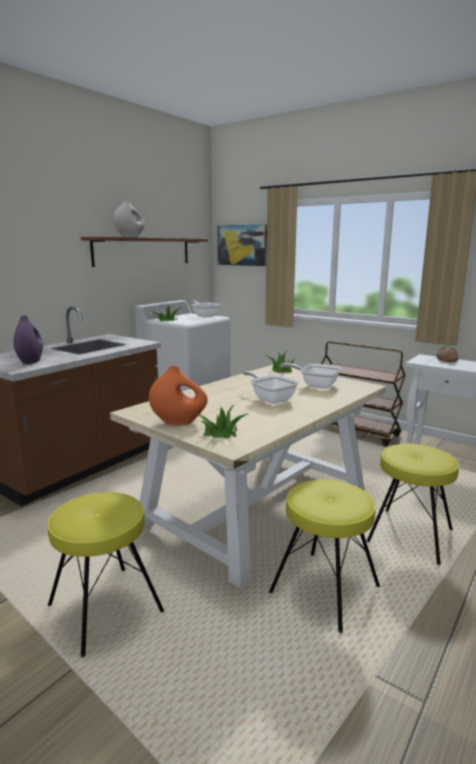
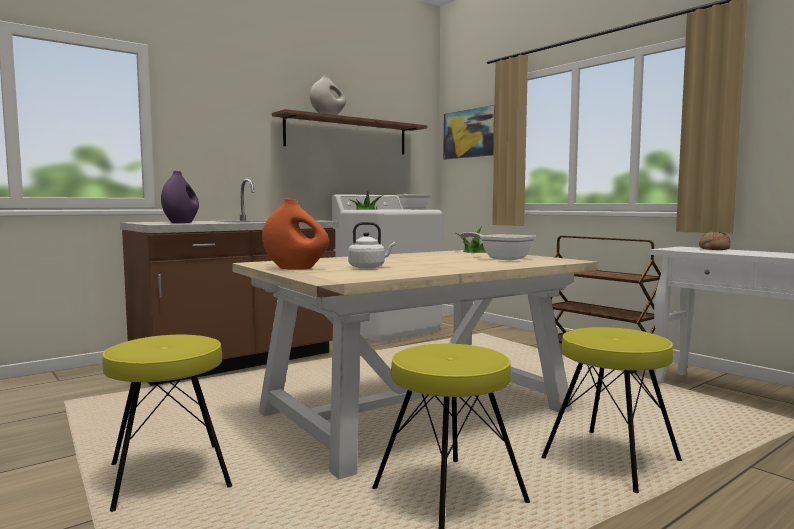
camera: 15 degrees right, 10 degrees down
(221, 432) = (332, 274): potted plant -> none
(235, 414) = (369, 267): none -> white kettle
(270, 398) = (429, 262): frying pan -> none

